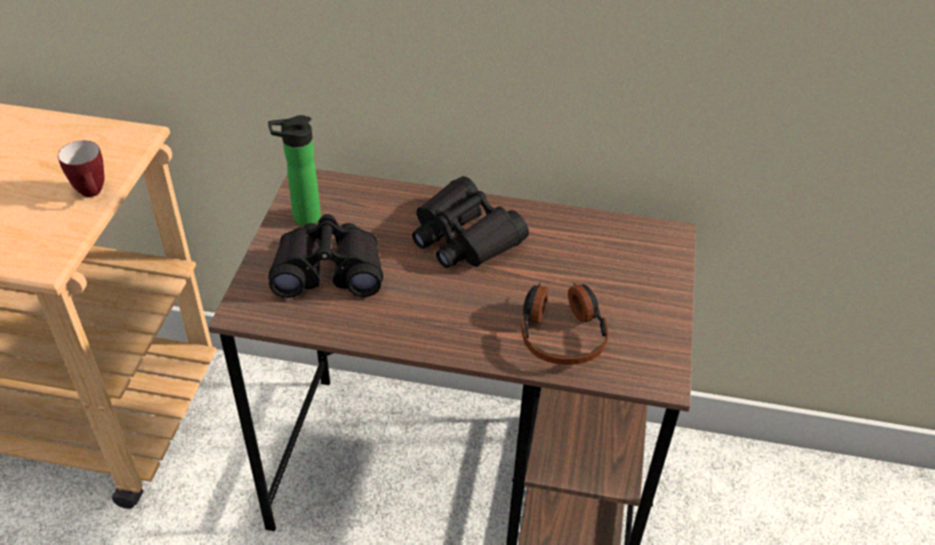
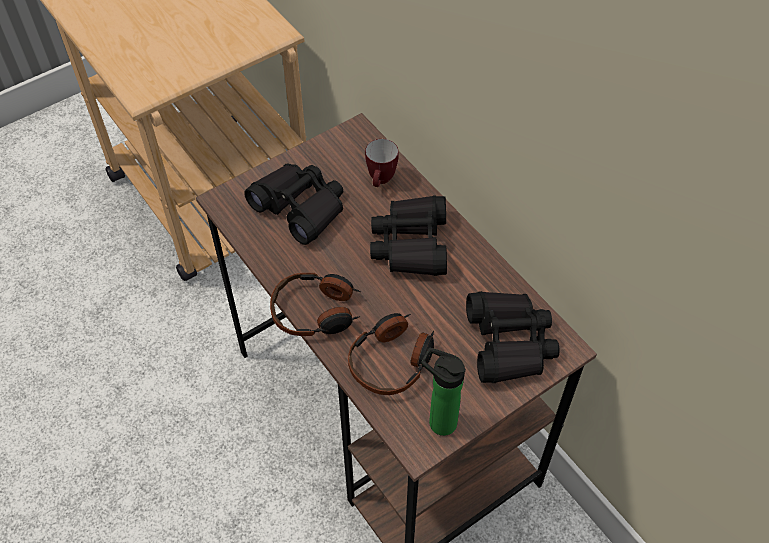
camera: 45 degrees right, 10 degrees up
(93, 194) = (211, 62): mug -> mug (381, 181)
(302, 218) = (325, 158): bottle -> bottle (438, 421)
(450, 341) = (316, 312): none -> headphones
(630, 257) = (509, 343): none -> black binoculars

